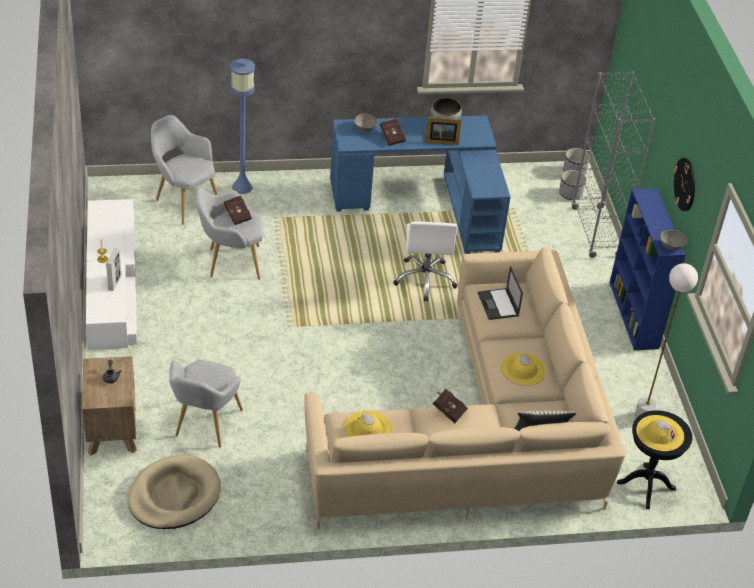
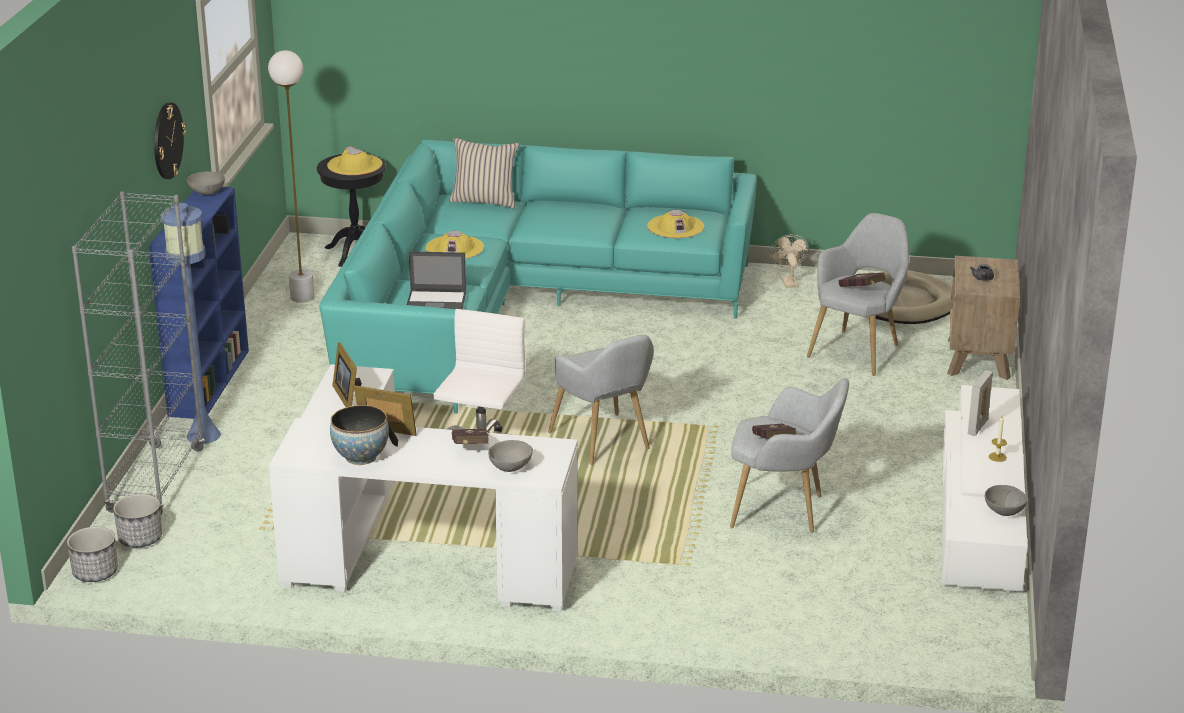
camera: 160 degrees left, 15 degrees down
(100, 222) = (1003, 511): none -> grey bowl
(184, 201) = (847, 612): grey armchair -> grey armchair (604, 443)
(242, 187) = (732, 622): blue floor lamp -> blue floor lamp (203, 435)
(276, 511) = (788, 281): none -> beige fan
(426, 203) = (408, 555): blue desk -> white desk
(448, 411) = (572, 229): red book -> red book (862, 291)
(480, 434) = (515, 307): beige sofa -> turquoise sofa
(482, 173) = (348, 396): none -> picture frame
(498, 305) = (437, 302): laptop -> laptop turned 90 degrees clockwise

